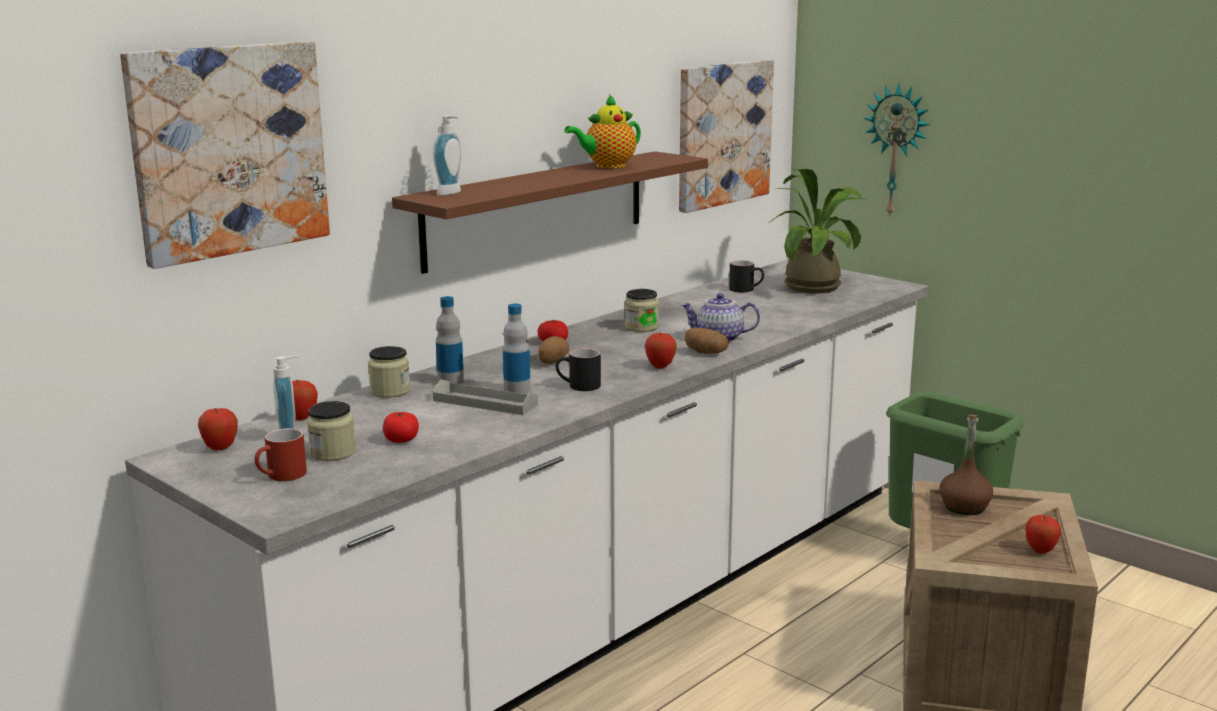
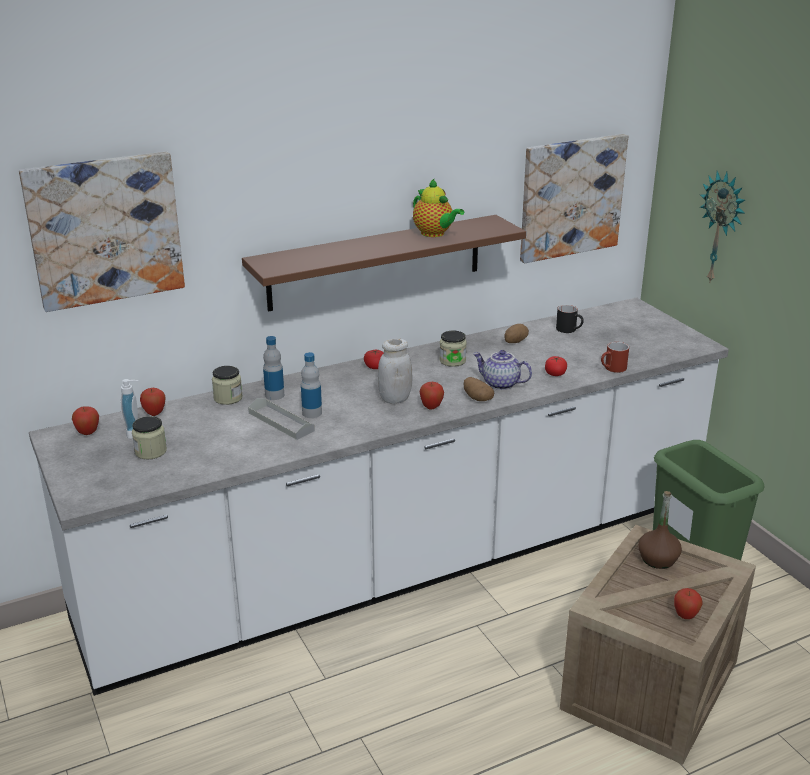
camera: 20 degrees right, 10 degrees up
(282, 477) = (106, 467): red mug -> red mug (613, 369)
(401, 440) = (201, 448): tomato -> tomato (555, 373)
(452, 193) = (285, 258): soap dispenser -> none
(552, 362) = (358, 388): potato -> potato (515, 341)
(578, 386) = (356, 417): black mug -> none
(607, 166) = (434, 234): teapot -> teapot turned 120 degrees counterclockwise
(608, 365) = (395, 399): none -> white jar
(818, 286) = (632, 335): potted plant -> none

